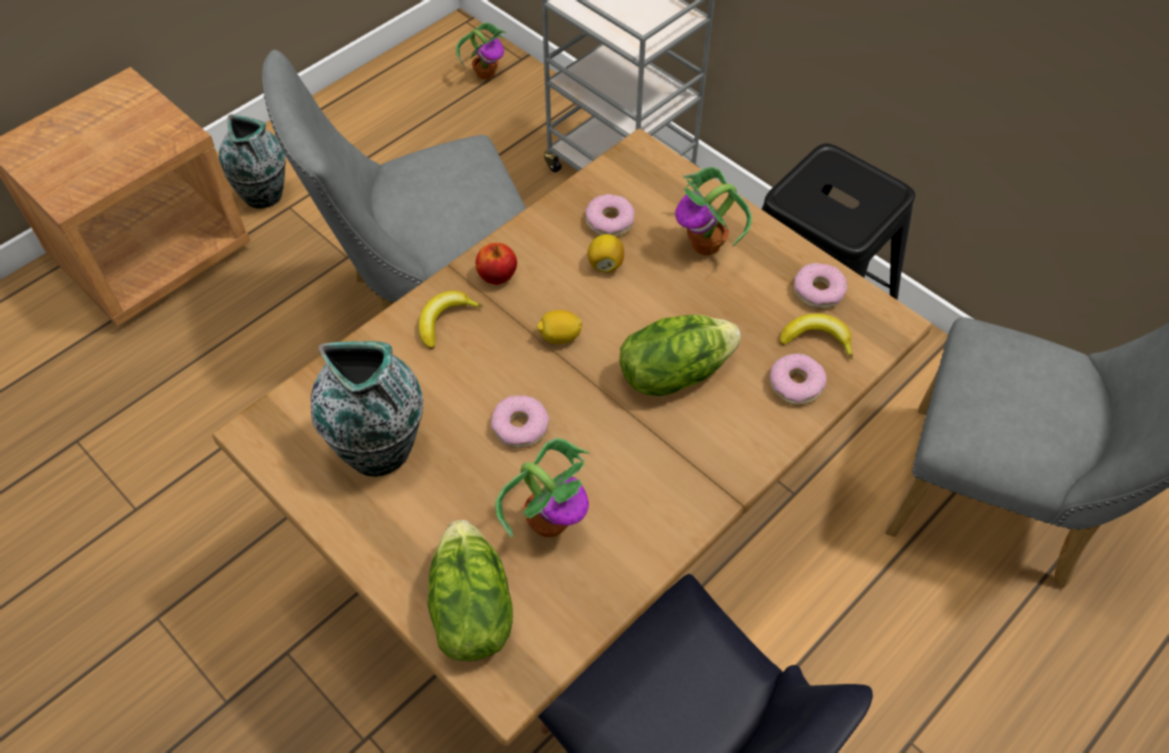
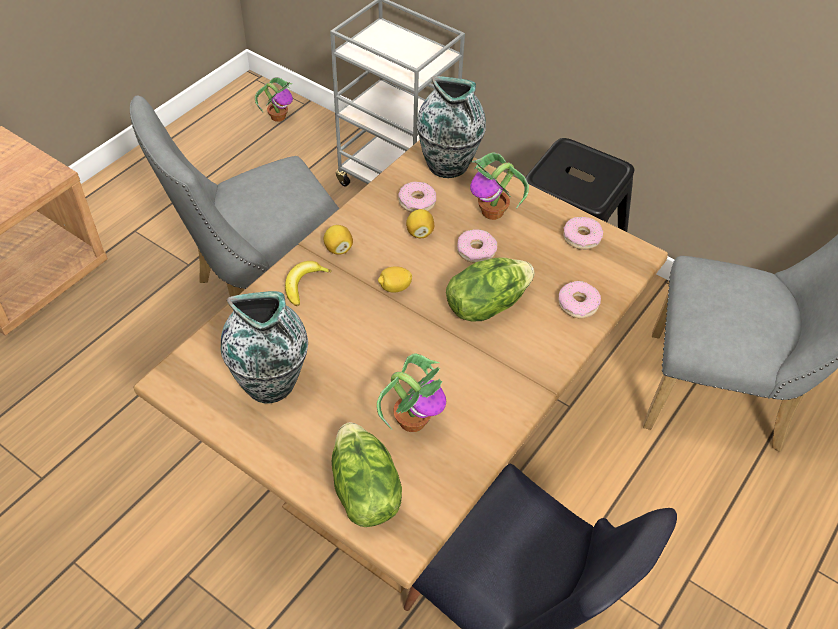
camera: 10 degrees left, 5 degrees down
(264, 195) = (112, 223): vase -> vase (449, 165)
(497, 276) = (338, 249): apple -> lemon
(520, 426) = (377, 355): donut -> donut (476, 251)
(816, 339) = (587, 271): banana -> none

